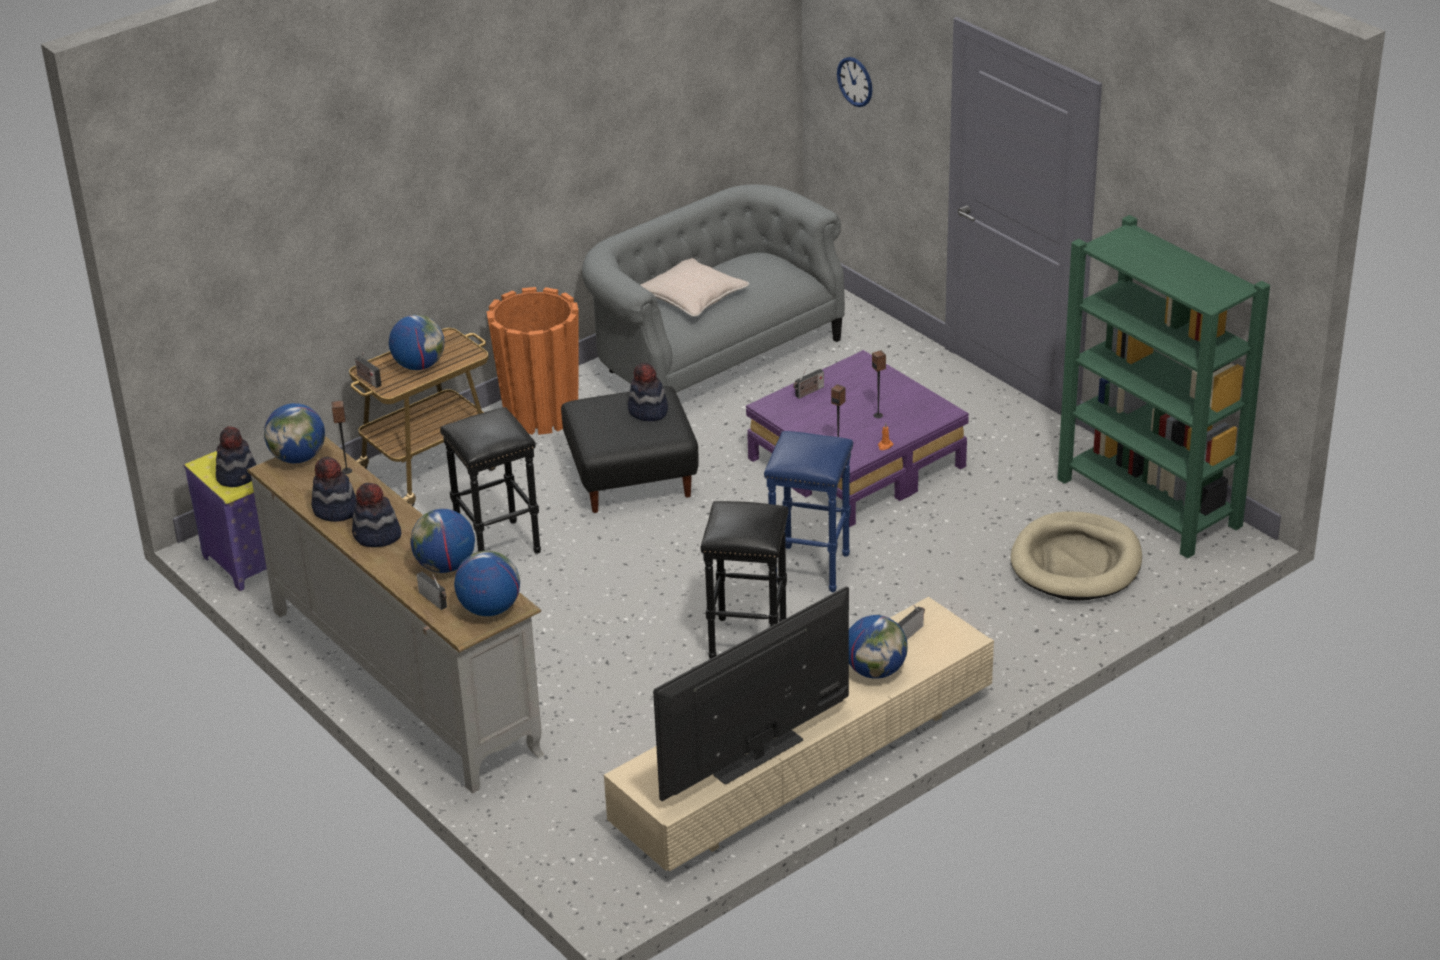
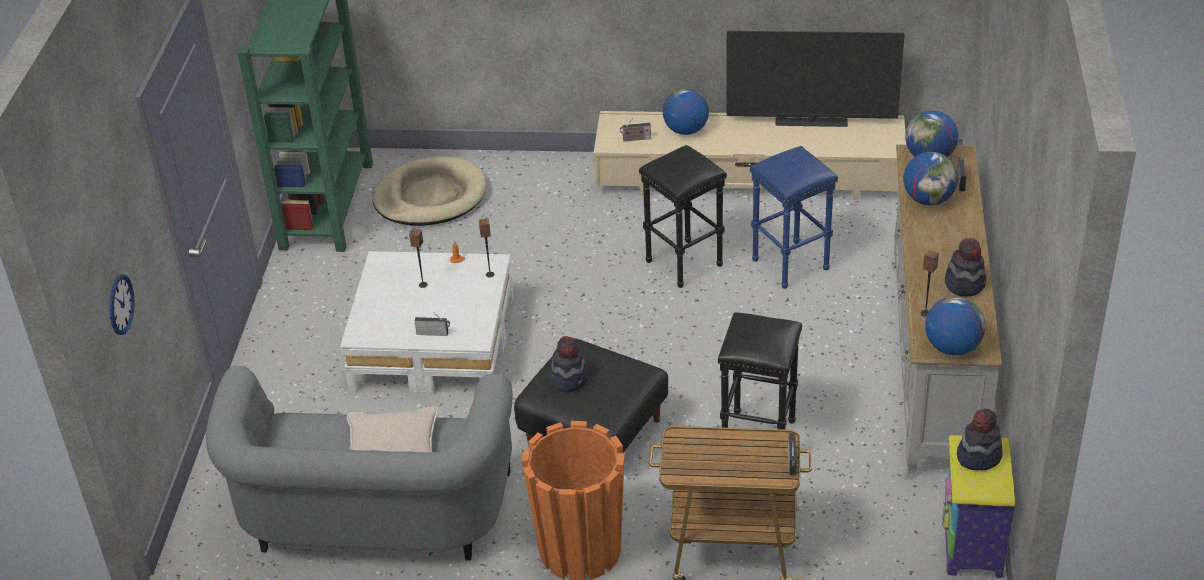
camera: 135 degrees left, 5 degrees up
(377, 536) = (954, 246): hat -> none
(419, 365) = (733, 454): globe -> none
(811, 569) = (580, 285): blue stool -> blue stool (790, 263)
(856, 461) = (432, 345): purple coffee table -> white coffee table

